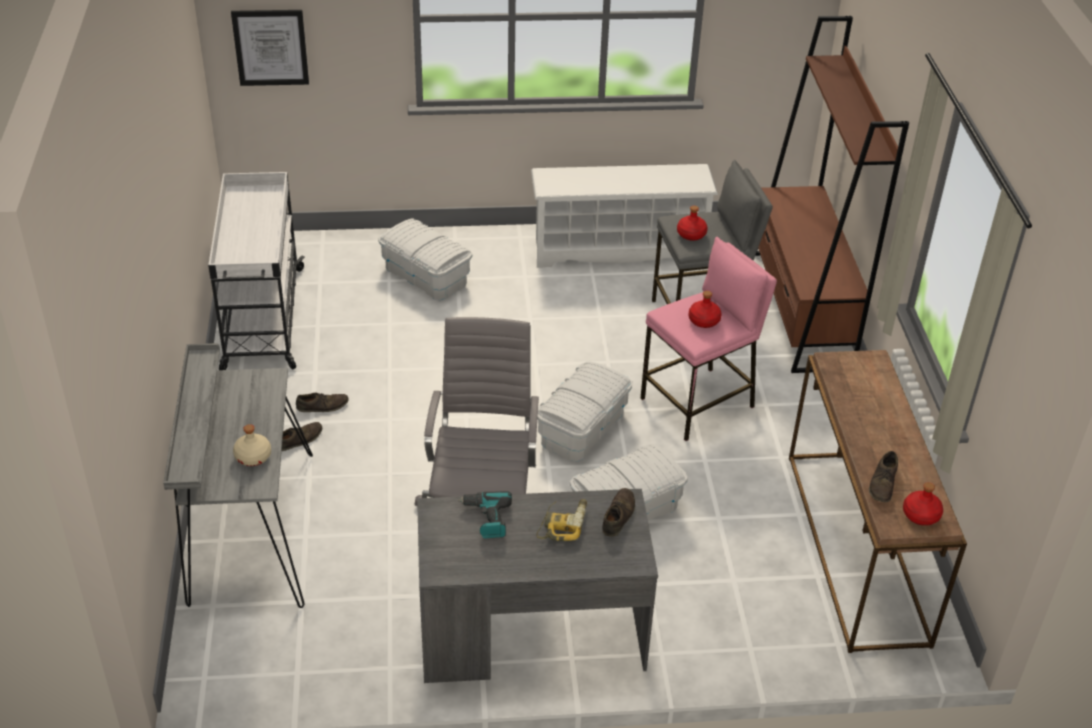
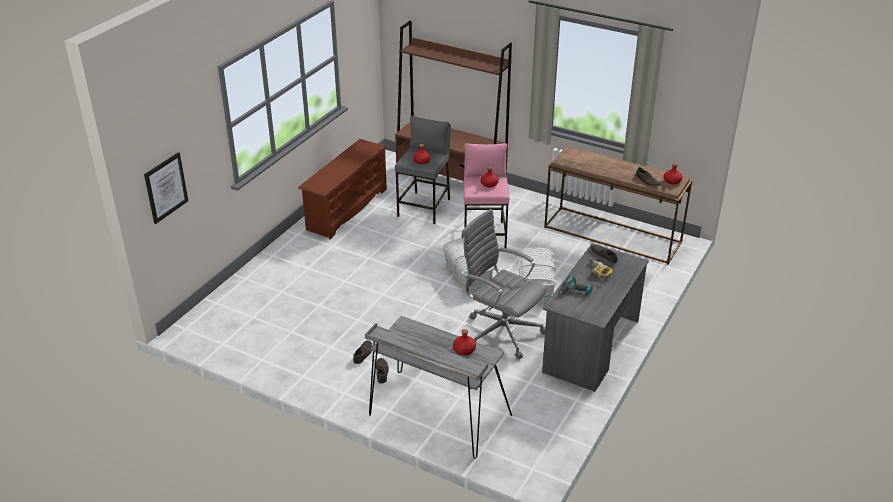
camera: 55 degrees left, 5 degrees down
(253, 457) = (464, 350): beige bottle -> red bottle
(263, 319) = (262, 350): white cart -> none
(425, 276) = (292, 277): white storage box -> none
(619, 249) = (346, 209): white shoe rack -> brown shoe rack

